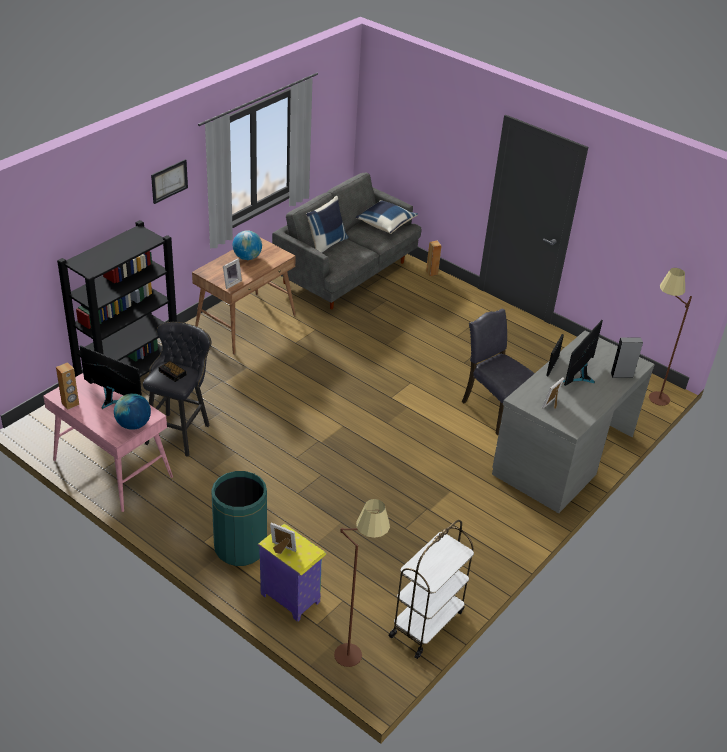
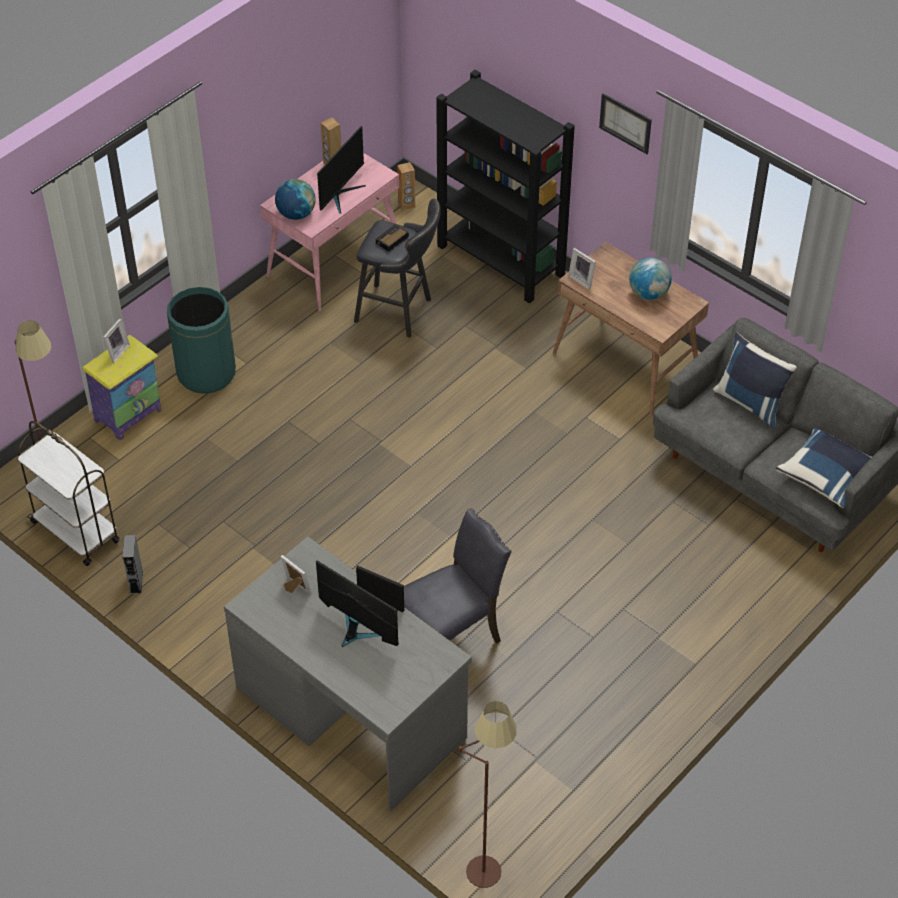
camera: 95 degrees right, 10 degrees up
(432, 273) = (798, 589): brown speaker -> brown speaker (406, 205)
(622, 375) = (360, 685): grey speaker -> grey speaker (136, 582)

